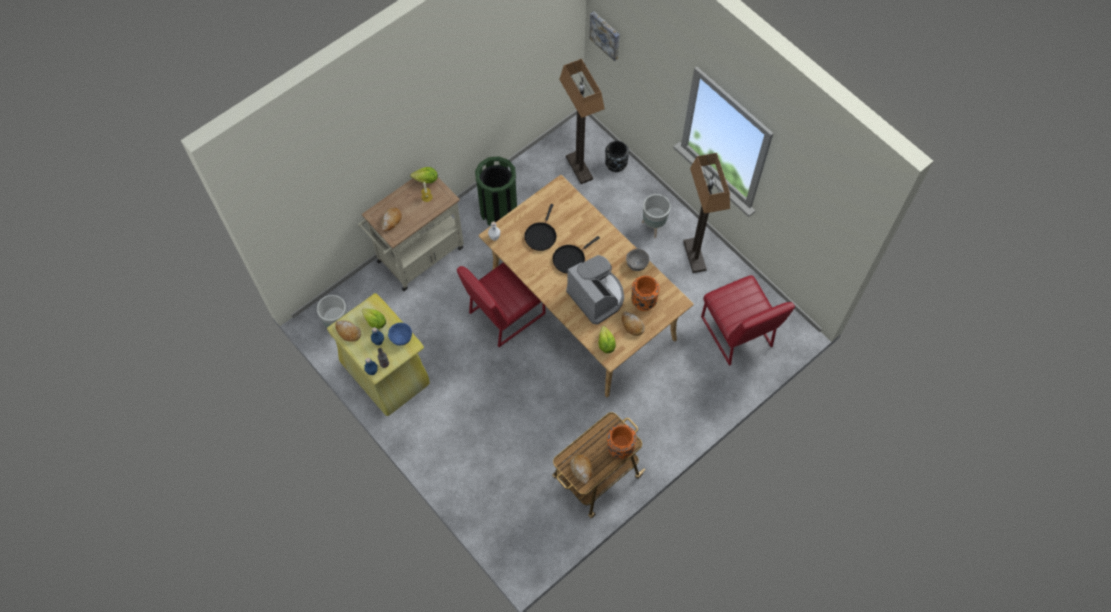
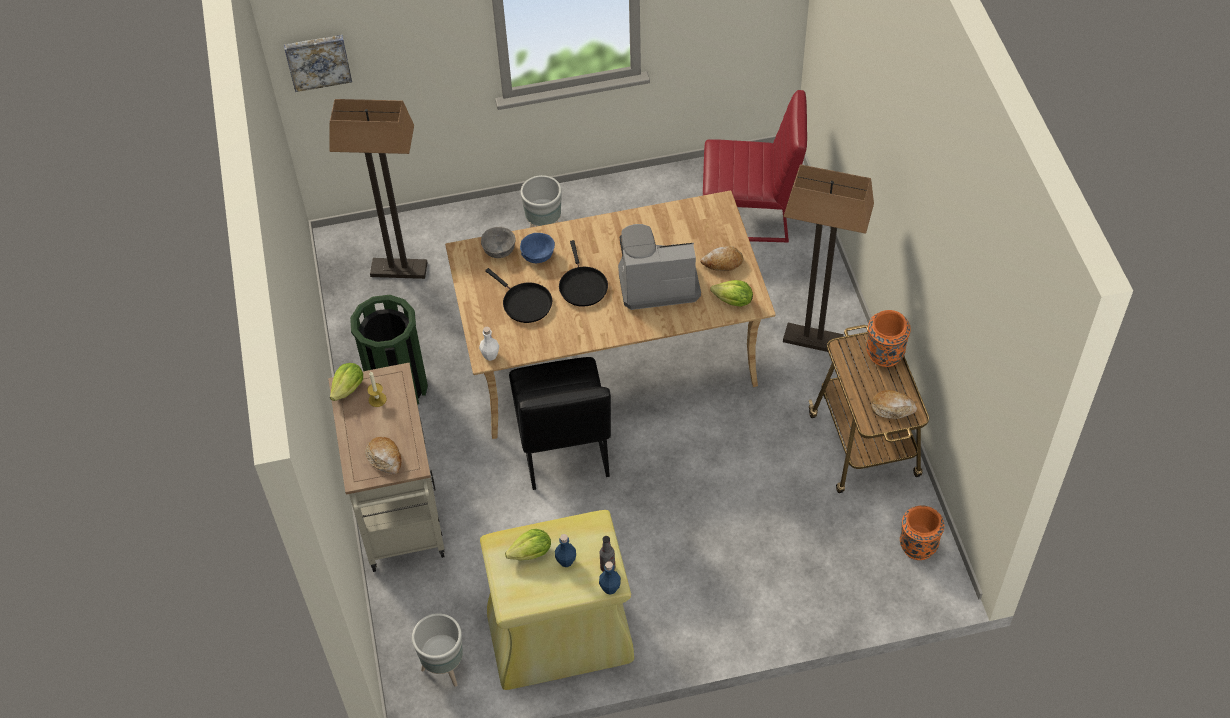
camera: 60 degrees left, 10 degrees down
(348, 332) = (525, 595): bread -> none
(401, 338) = (577, 531): blue bowl -> blue bowl (538, 256)
(505, 314) = (563, 448): red chair -> black chair
(616, 165) = (424, 229): black vase -> none
(637, 264) = (637, 221): grey bowl -> grey bowl (499, 250)
(643, 301) = (695, 237): orange vase -> orange vase (917, 546)
(695, 256) = (615, 208): floor lamp -> floor lamp (813, 339)

